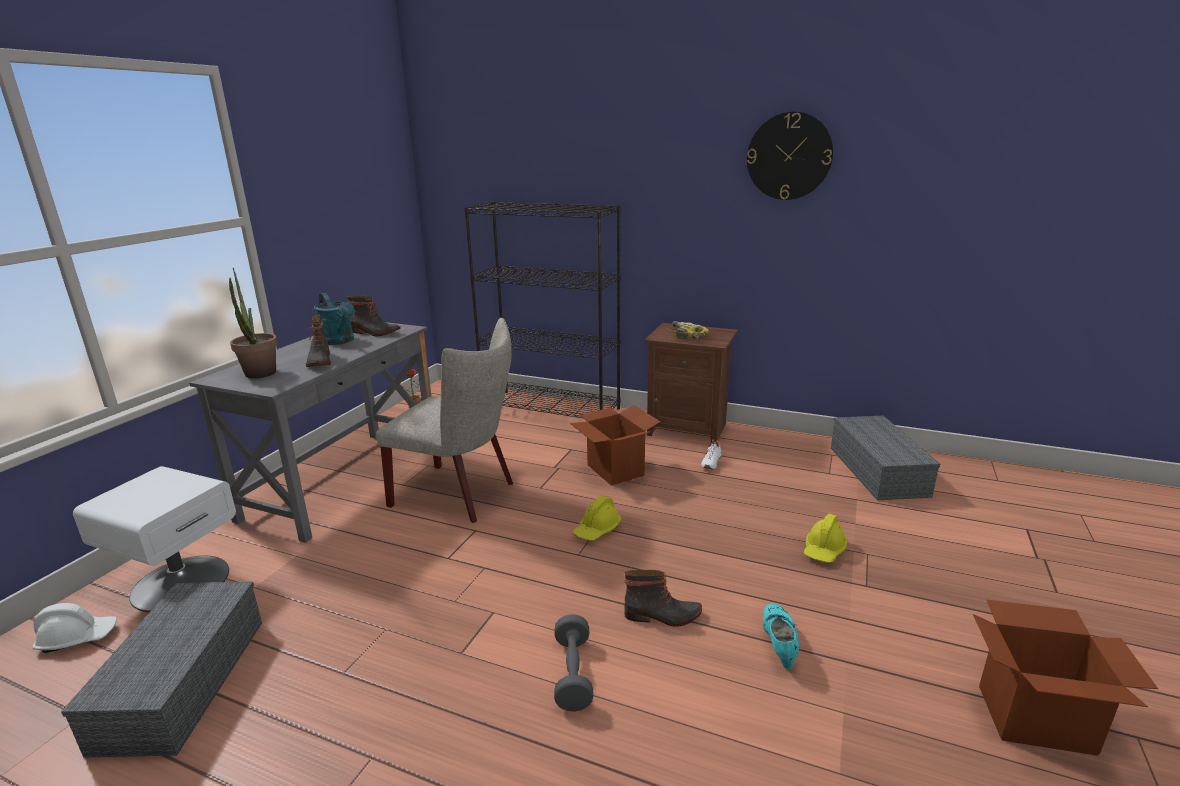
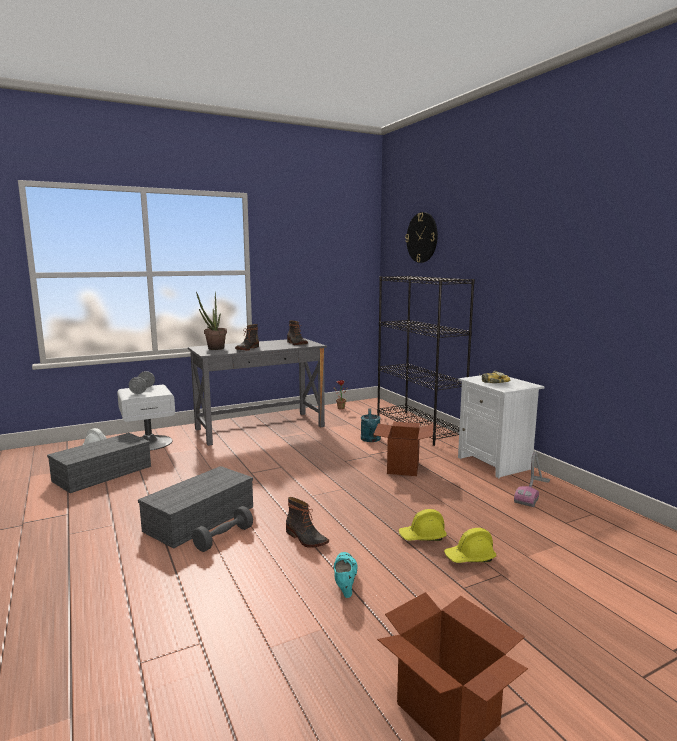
camera: 40 degrees right, 10 degrees down
(143, 492) = (142, 390): none -> grey dumbbell
(340, 341) = (273, 344): turquoise watering can -> turquoise watering can (371, 440)
(460, 494) = (300, 450): beige chair -> none
(597, 529) = (341, 489): yellow hard hat -> yellow hard hat (422, 537)
(688, 429) = (495, 463): brown nightstand -> white nightstand
(710, 462) = (476, 485): white shoe -> none
(762, 450) = (533, 492): none -> vacuum cleaner
(779, 645) = (344, 582): turquoise shoe -> turquoise shoe turned 45 degrees counterclockwise
(789, 156) = (586, 240): wall clock -> wall clock (422, 237)
(879, 471) = (619, 538): grey storage box -> grey storage box (199, 519)

